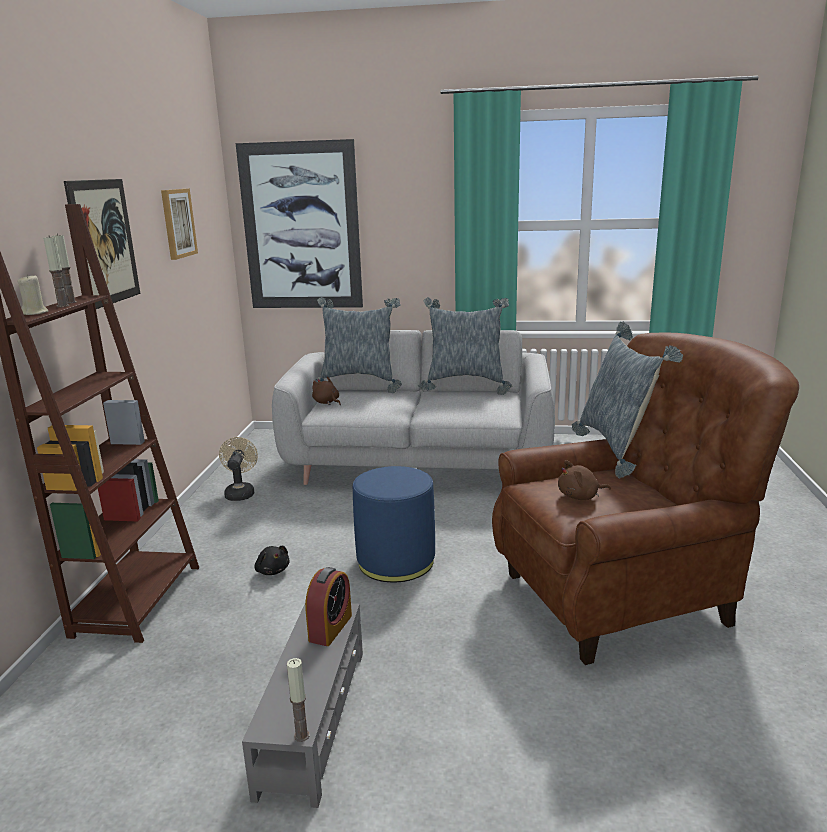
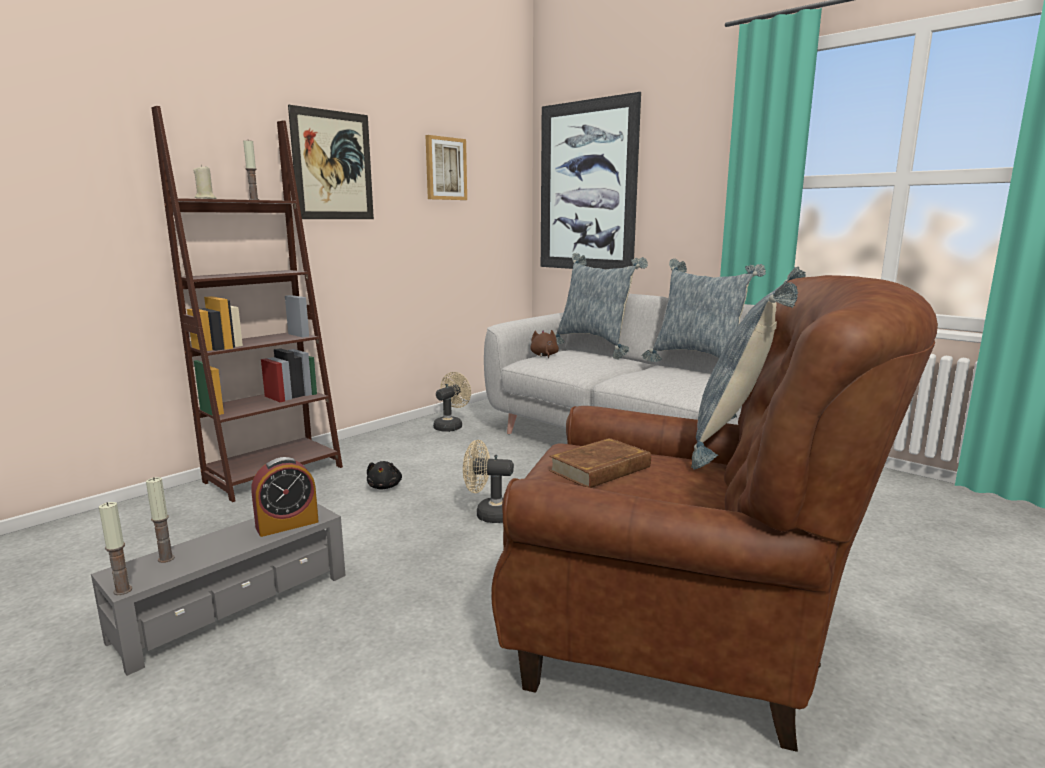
camera: 35 degrees right, 5 degrees down
(62, 306) = (238, 199): candle -> candle (166, 558)
(396, 561) = (489, 514): blue ottoman -> beige fan
(580, 497) = (601, 469): brown plush toy -> brown book

